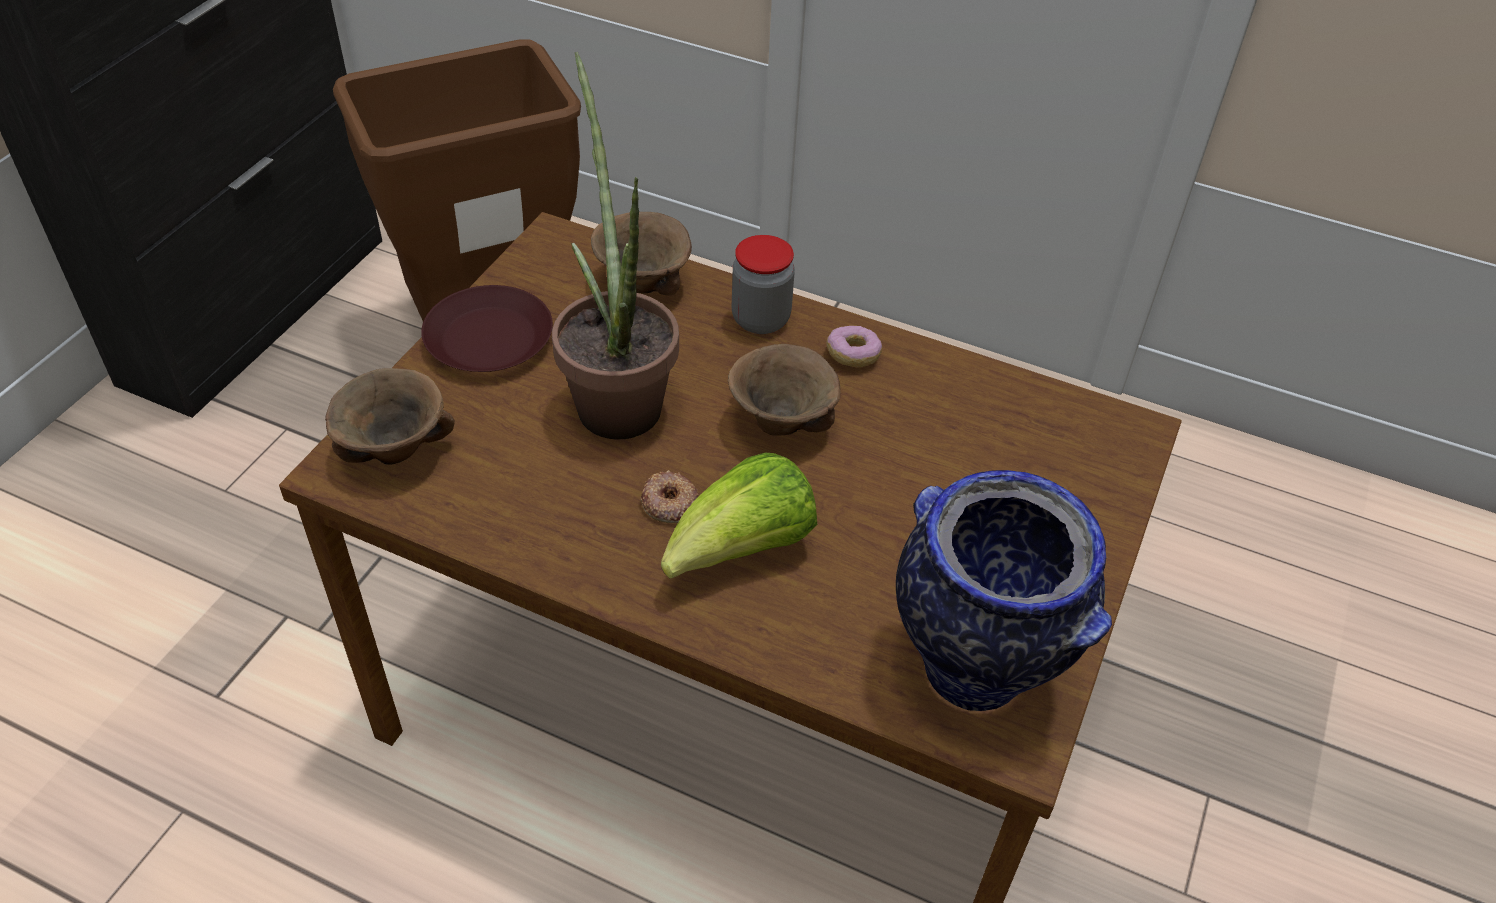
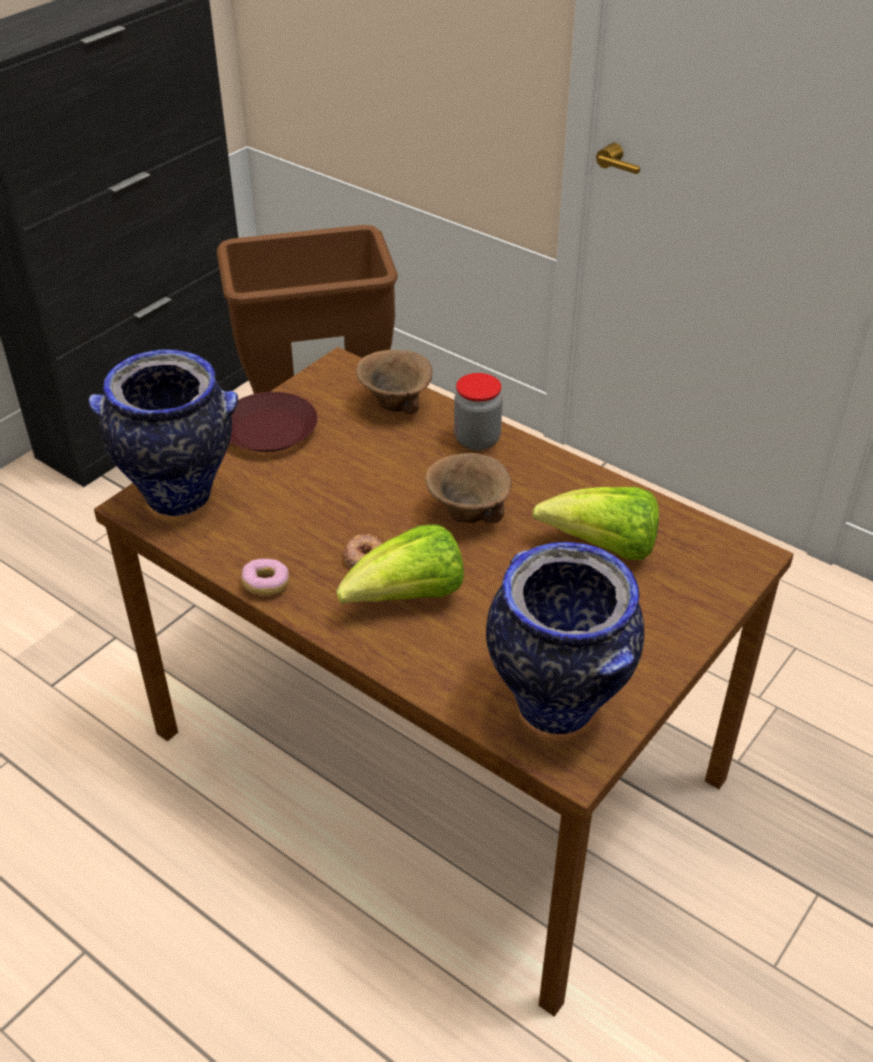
camera: 15 degrees right, 5 degrees down
(397, 450) = (181, 496): brown bowl -> vase
(616, 396) = (350, 480): potted plant -> none
(853, 355) = (540, 474): donut -> donut (266, 585)
(960, 445) = (603, 547): none -> lettuce

